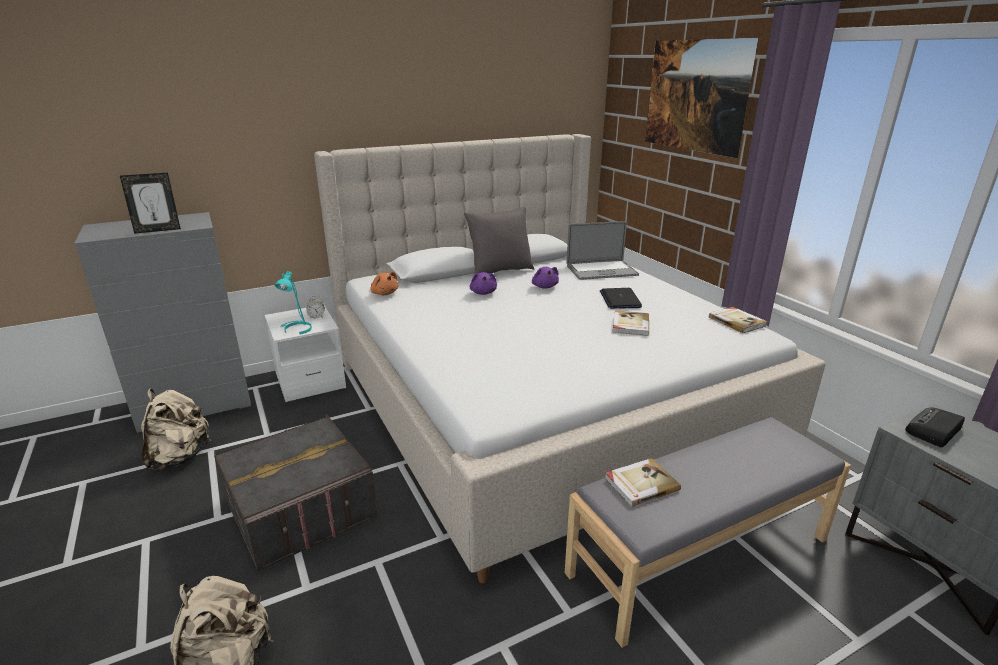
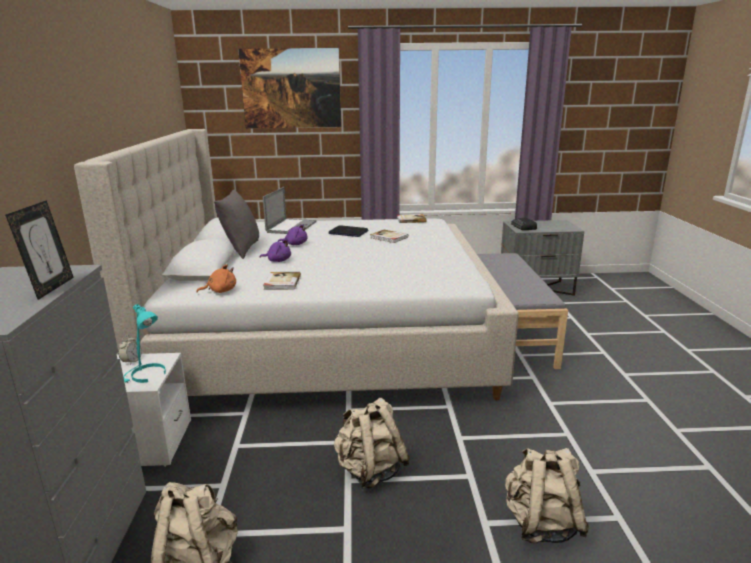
camera: 65 degrees left, 5 degrees down
(300, 508) = (370, 471): grey storage box -> beige backpack
(640, 484) = (514, 291): book -> book (282, 282)

